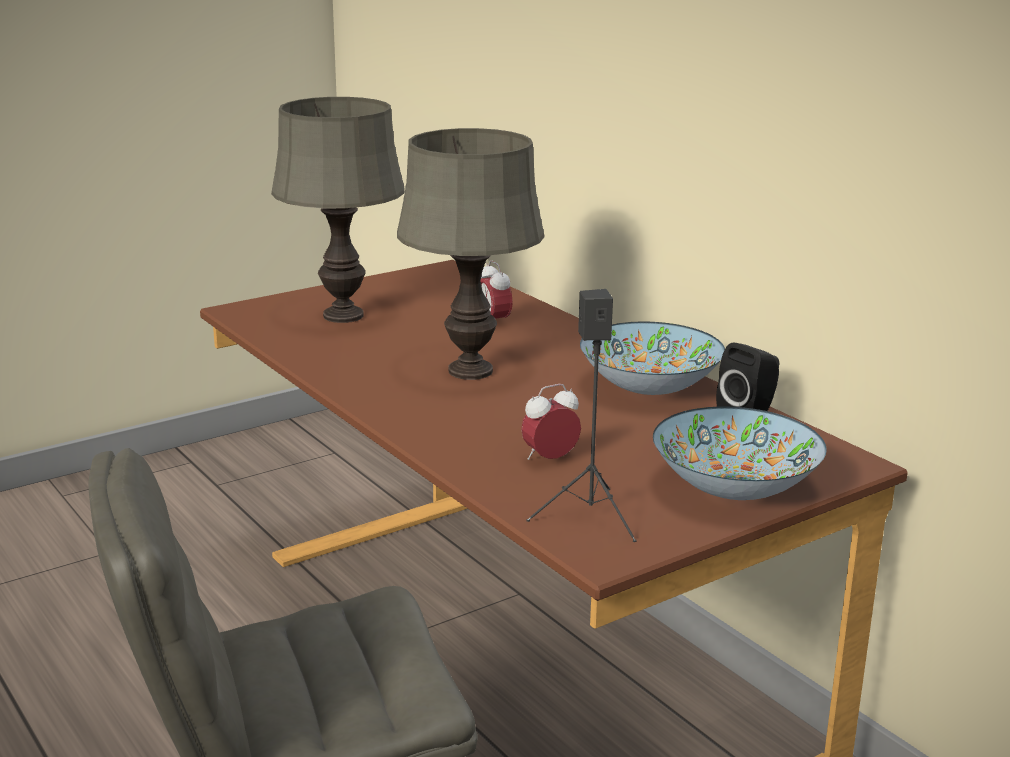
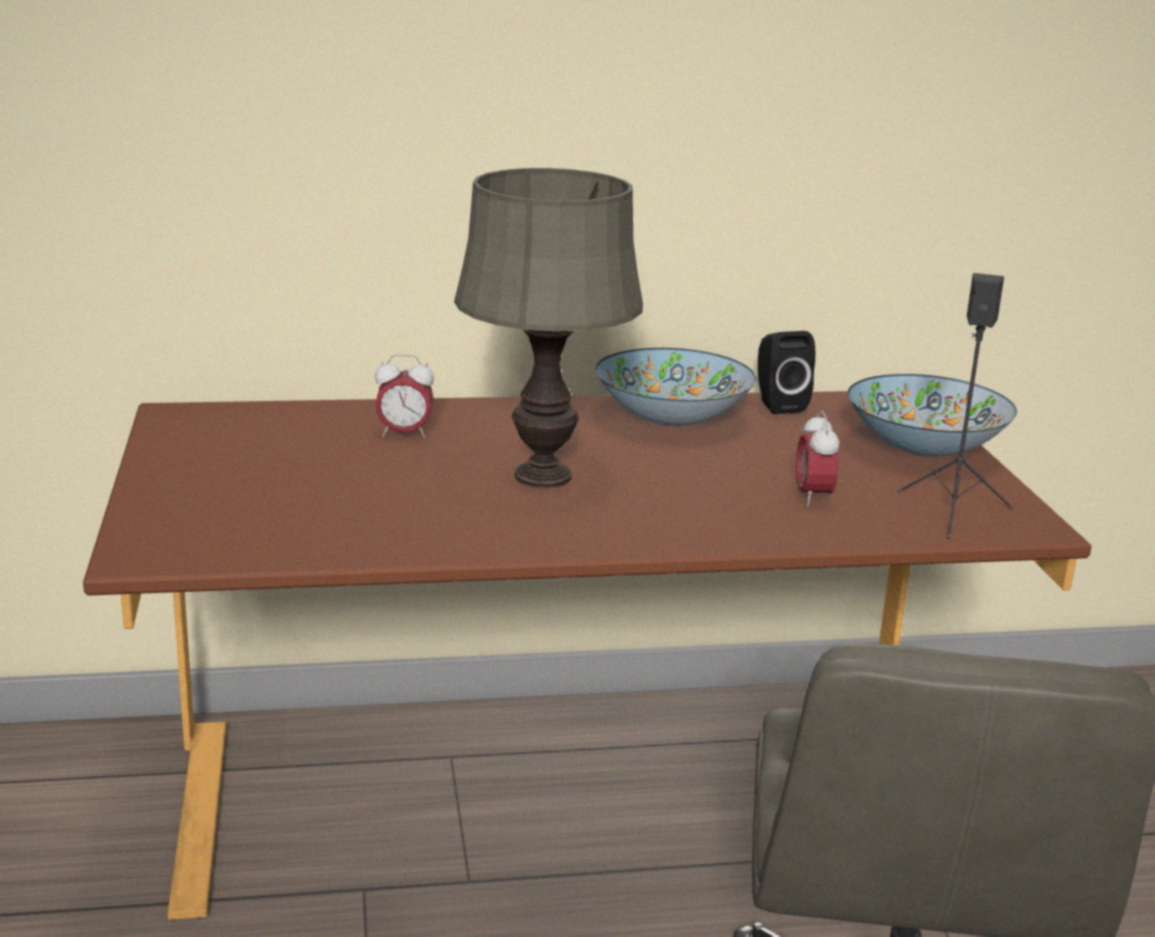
camera: 65 degrees left, 0 degrees up
(344, 315) = (265, 498): grey table lamp -> none

